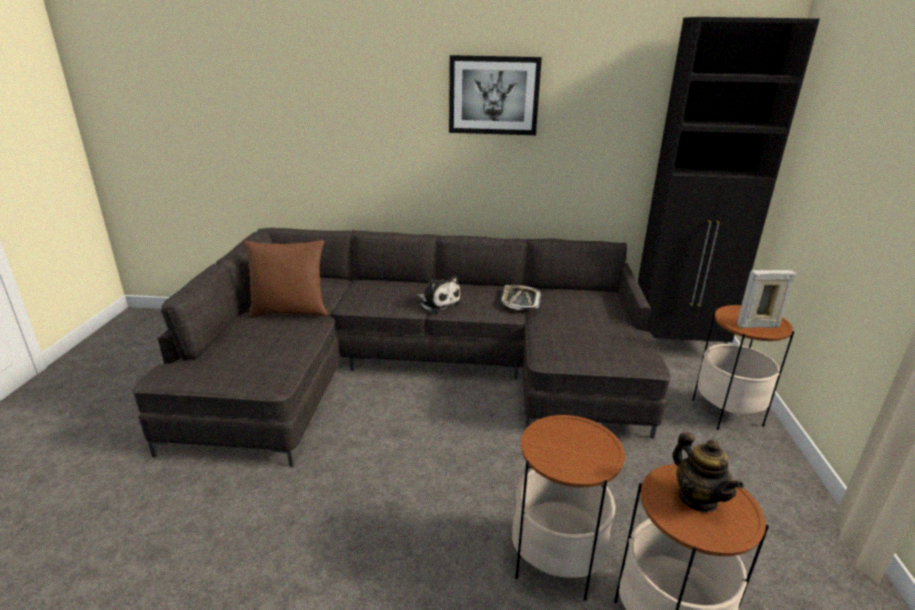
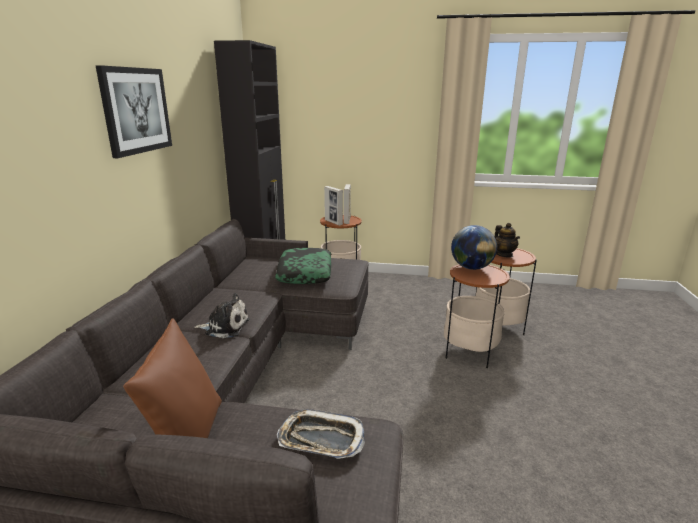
camera: 85 degrees left, 5 degrees down
(438, 302) = (225, 327): plush toy -> plush toy turned 45 degrees clockwise
(520, 301) = (246, 288): tray -> tray (321, 439)
(578, 328) = (305, 273): none -> pillow
(590, 439) = (471, 268): none -> globe
(697, 498) = (504, 255): teapot -> teapot turned 90 degrees clockwise
(731, 315) = (333, 222): none -> picture frame

